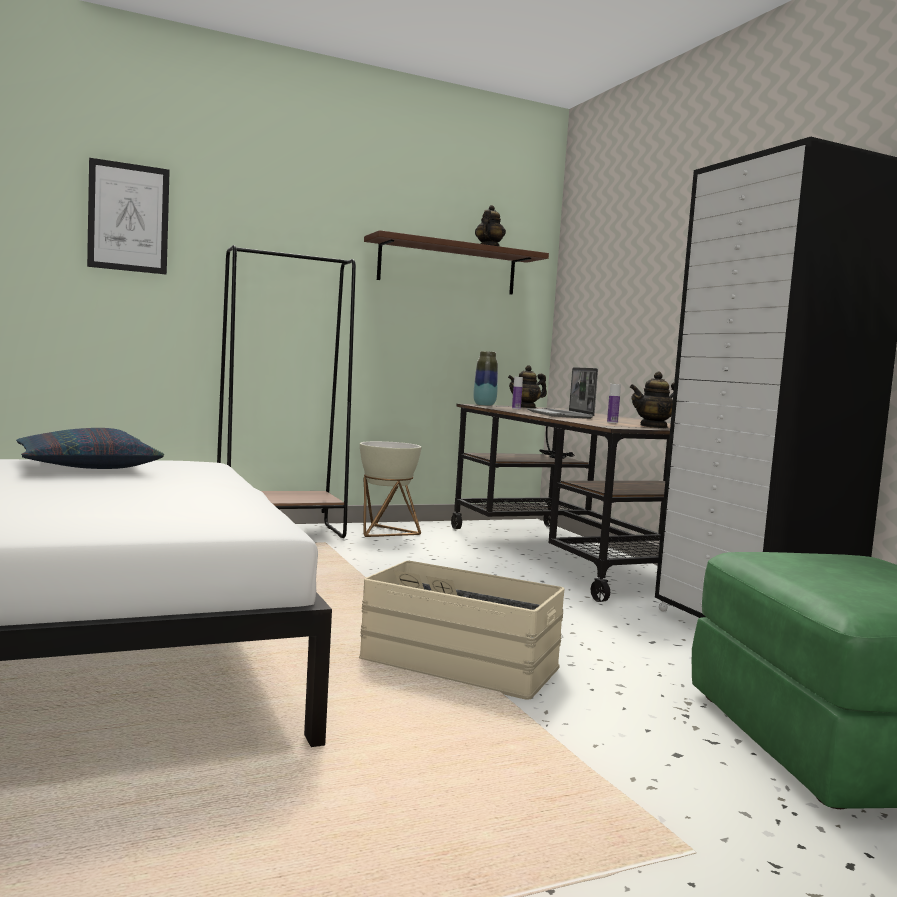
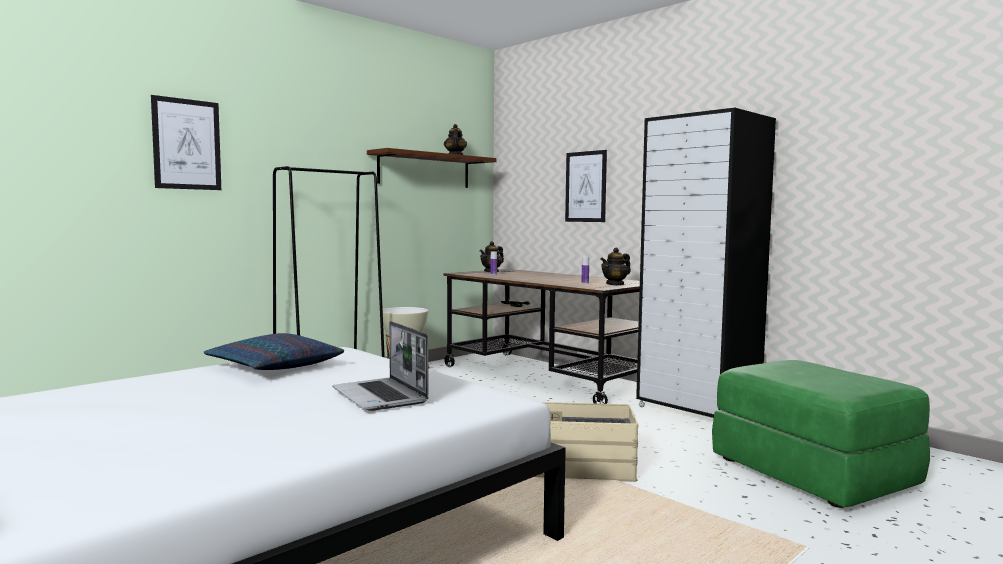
camera: 20 degrees left, 0 degrees up
(484, 405) = (465, 273): vase -> none
(561, 415) = (538, 279): laptop -> laptop (381, 396)
(655, 290) = (585, 186): none -> picture

